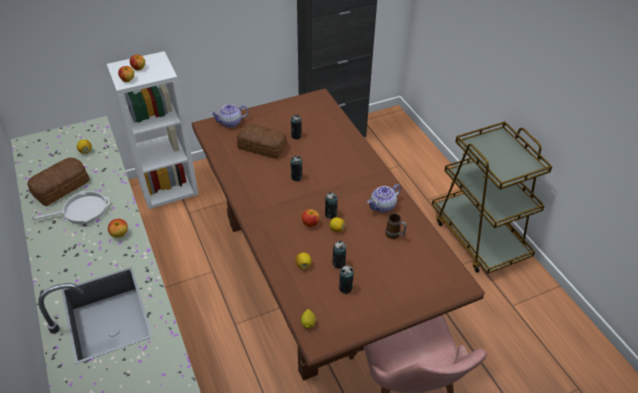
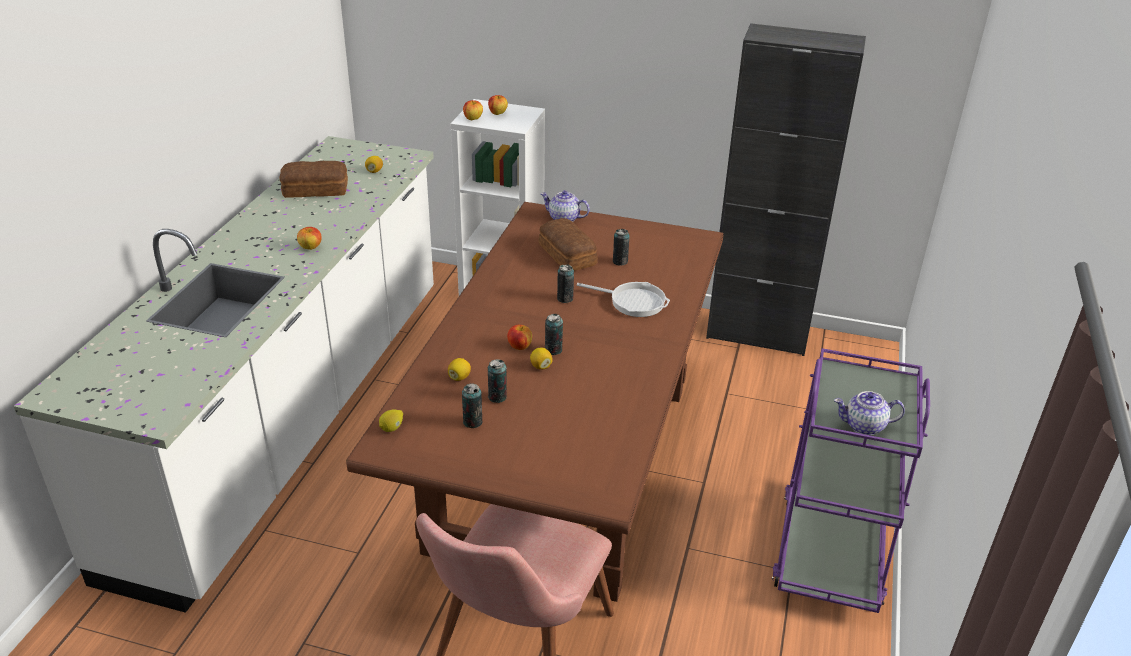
camera: 40 degrees right, 10 degrees down
(82, 211) = (306, 215): frying pan -> frying pan (633, 302)
(383, 206) = (625, 374): teapot -> teapot (864, 426)
(395, 235) = (599, 408): mug -> none
(478, 237) = (830, 549): brown cart -> purple cart

